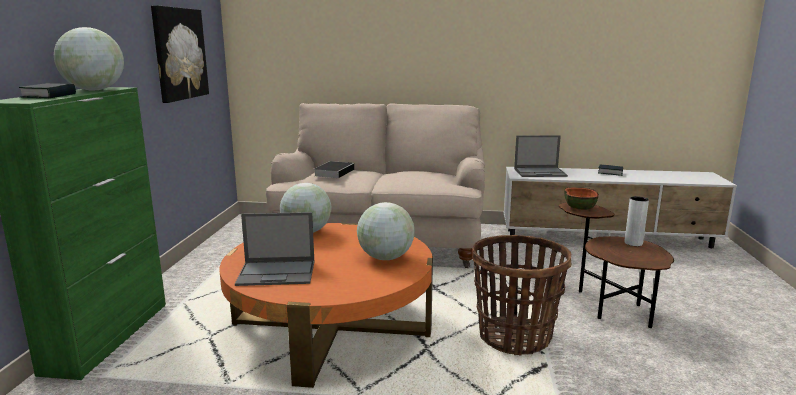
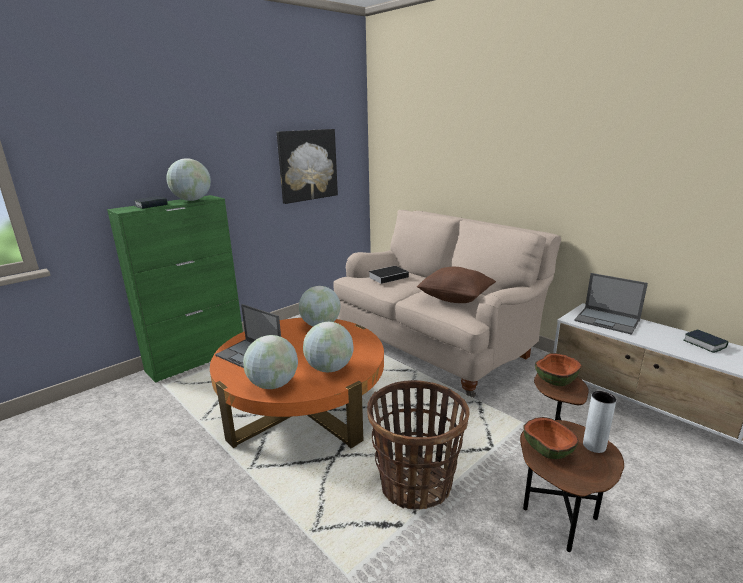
camera: 40 degrees right, 5 degrees up
(356, 284) = (273, 384): none -> globe
(426, 176) = (455, 299): none -> brown pillow
(616, 254) = (547, 450): none -> bowl

